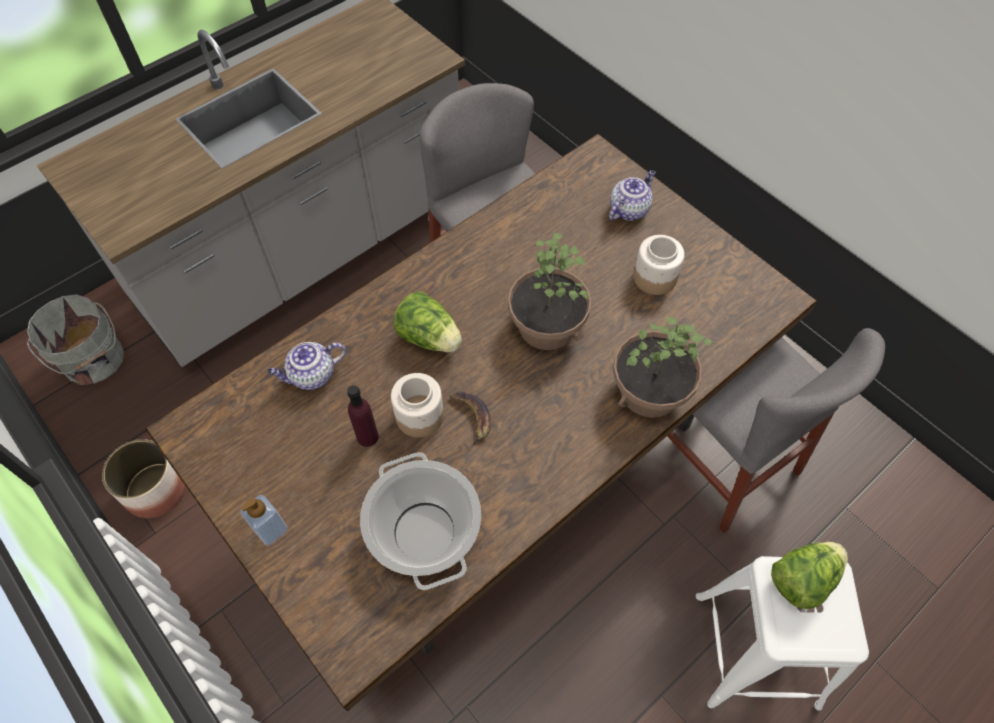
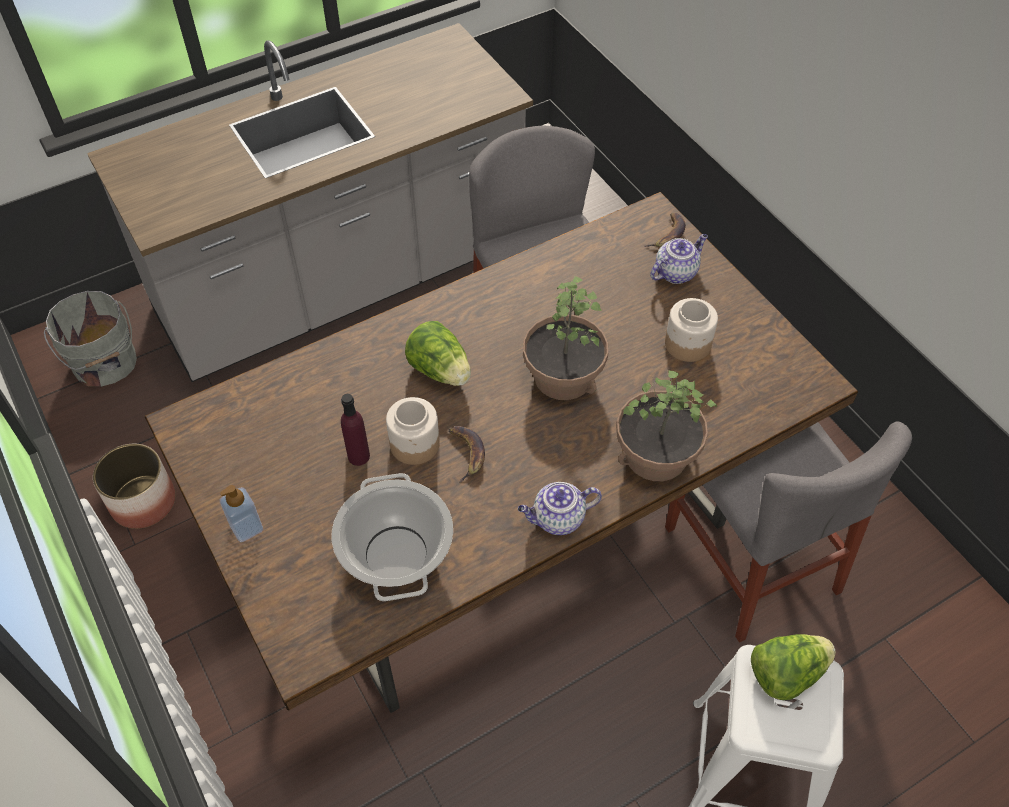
camera: 10 degrees right, 5 degrees down
(311, 376) = (315, 390): teapot -> teapot (557, 519)
(614, 174) = (668, 235): none -> banana

